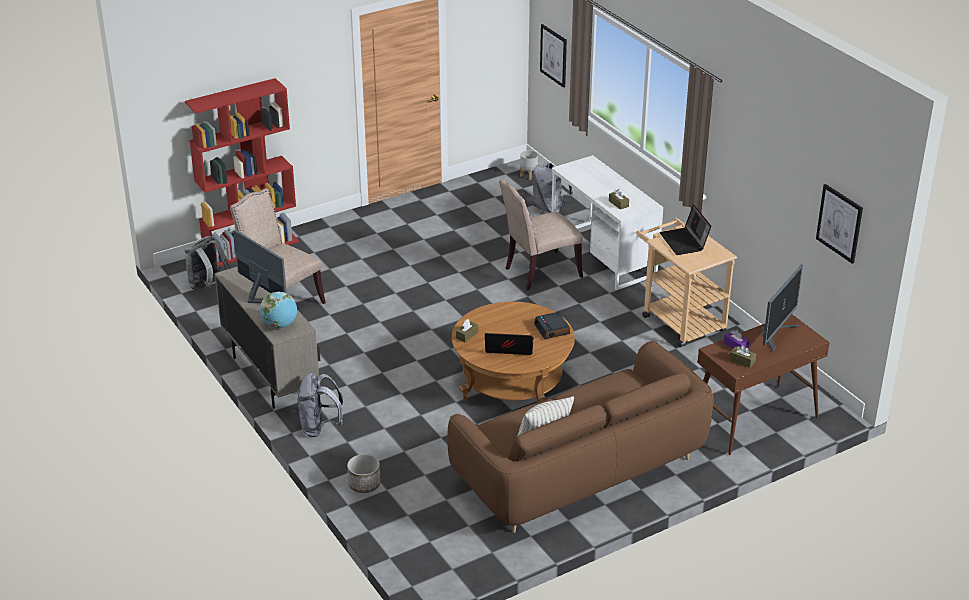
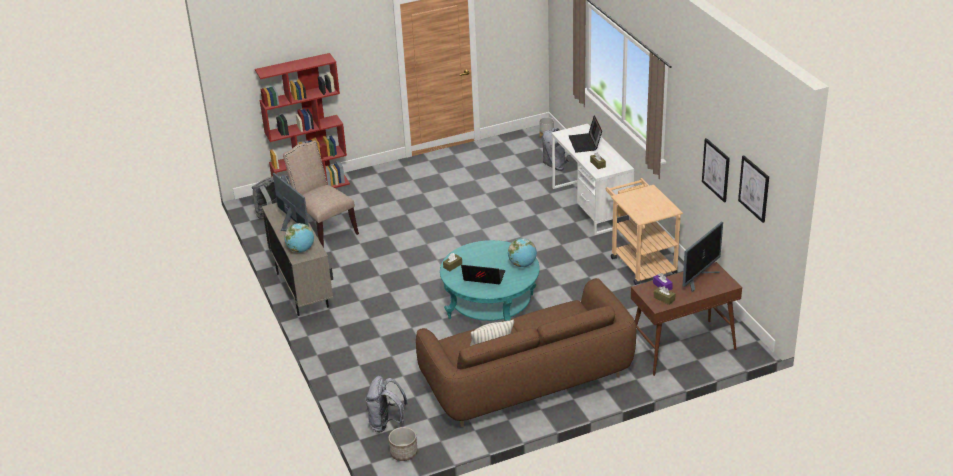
camera: 10 degrees right, 0 degrees up
(320, 428) = (330, 333): grey backpack -> grey backpack (386, 423)
(364, 484) = (354, 380): planter -> planter (404, 453)
(512, 383) = (491, 306): brown coffee table -> turquoise coffee table
(539, 272) = (535, 218): beige chair -> none
(552, 329) = (522, 264): alarm clock -> globe
(554, 55) = (564, 40): picture -> picture (716, 170)
(684, 242) = (642, 198): laptop -> laptop (585, 143)

